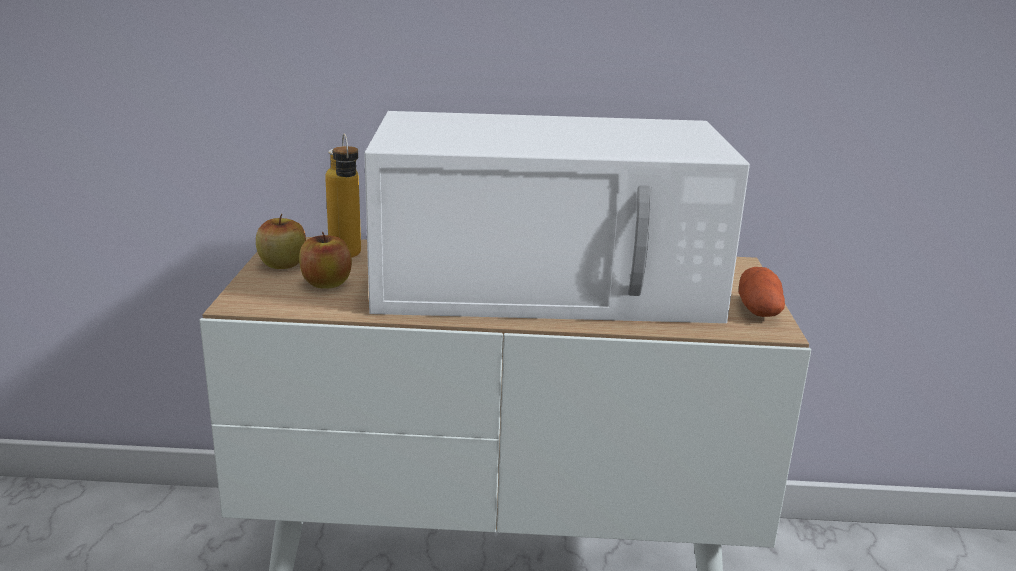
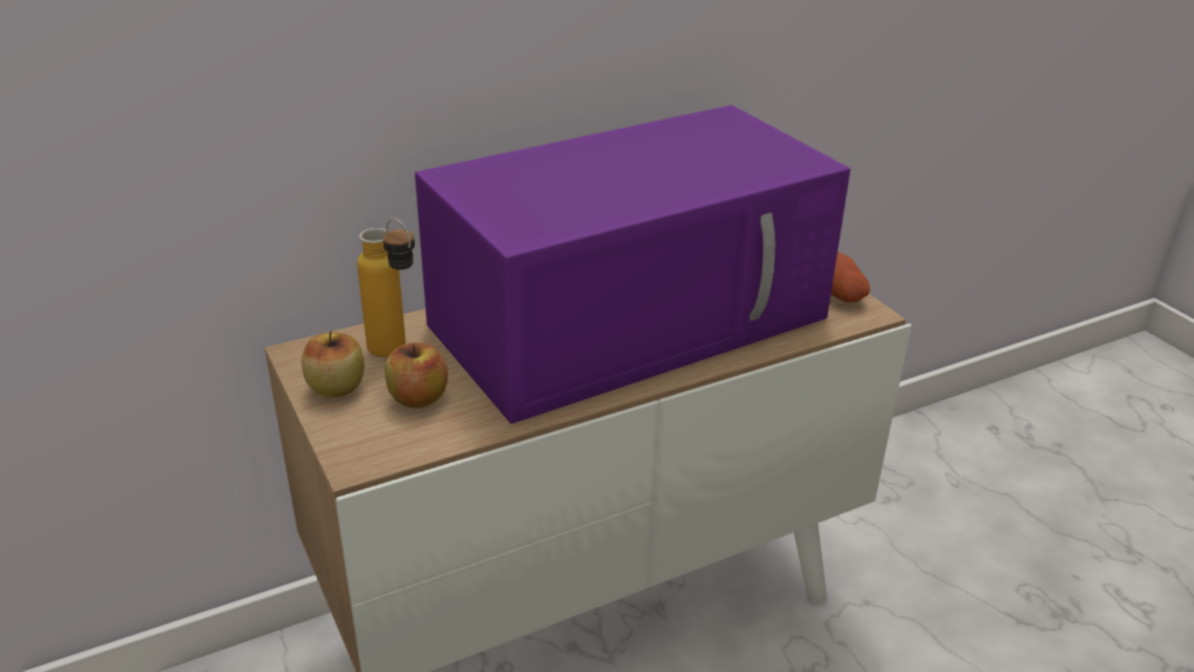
camera: 30 degrees left, 10 degrees up
(550, 282) = (633, 318): white microwave -> purple microwave

